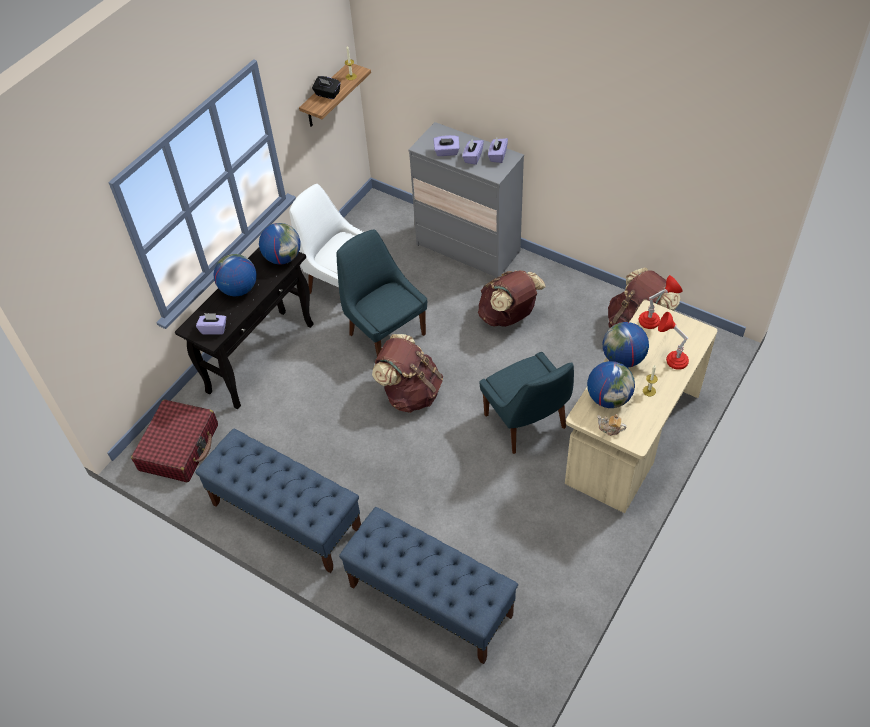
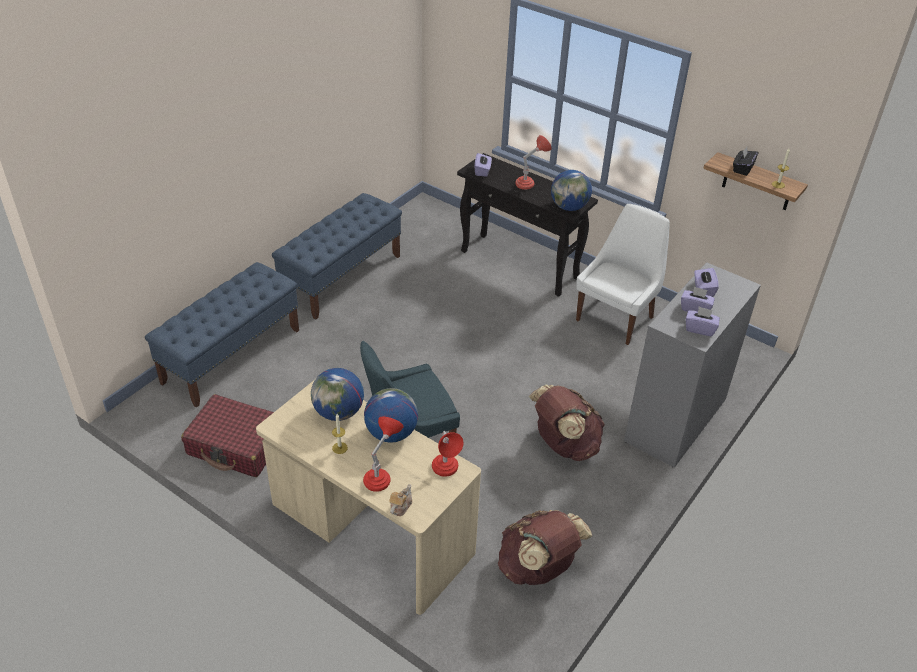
camera: 90 degrees right, 10 degrees down
(179, 447) = (427, 222): red suitcase -> red suitcase (237, 445)
(239, 289) = (529, 183): globe -> red table lamp
(385, 333) = (545, 345): blue chair -> none
(410, 393) = (463, 358): brown backpack -> none
(610, 429) = (298, 407): teapot -> teapot (400, 506)

